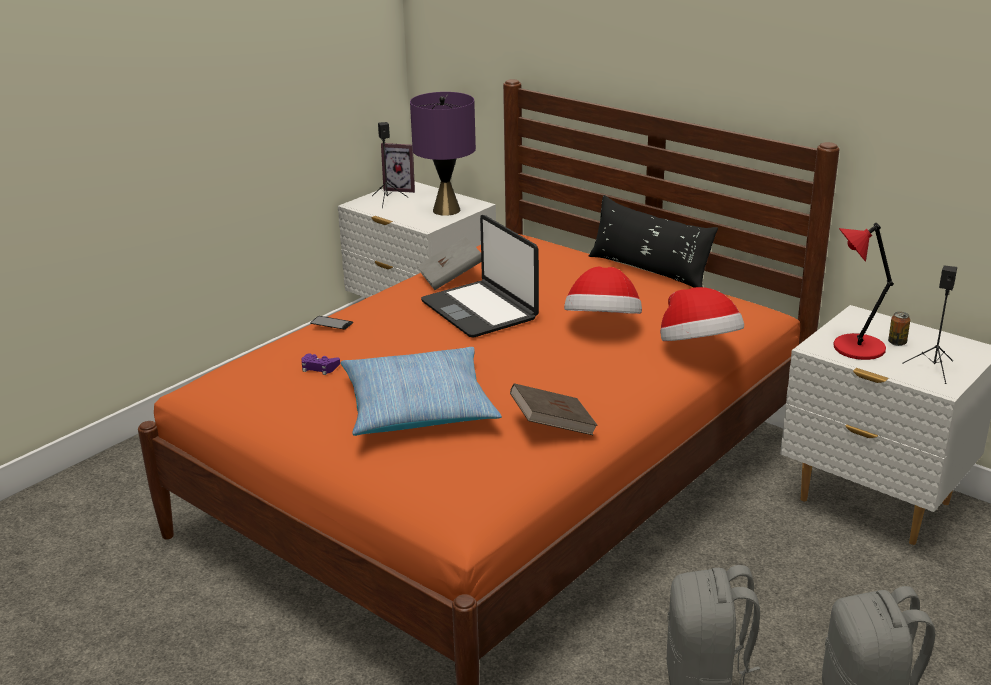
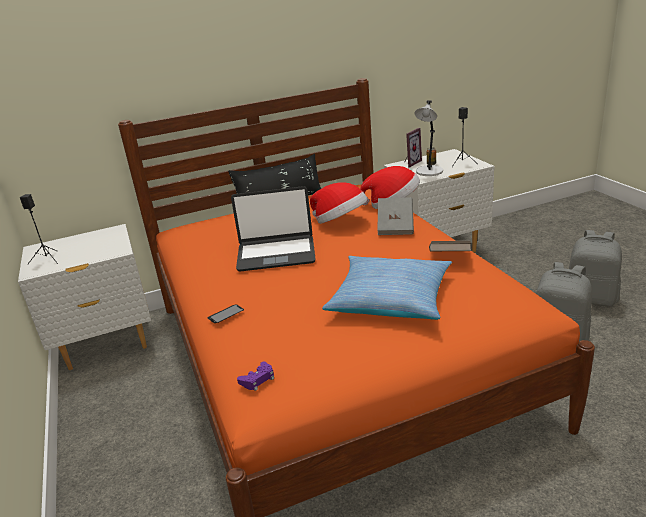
camera: 60 degrees left, 0 degrees up
(319, 367) = (293, 330): purple game controller -> purple game controller (258, 379)
(401, 188) = (36, 251): picture frame -> picture frame (410, 163)
(446, 210) = (106, 241): purple table lamp -> none
(451, 278) = (213, 257): grey book -> grey book (395, 227)
(855, 348) = (429, 172): red table lamp -> grey table lamp

